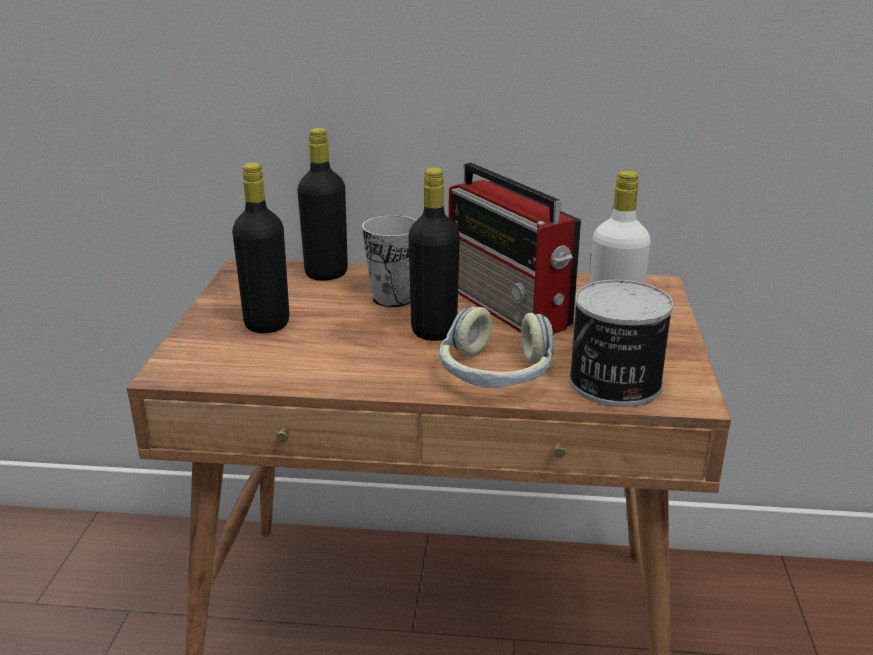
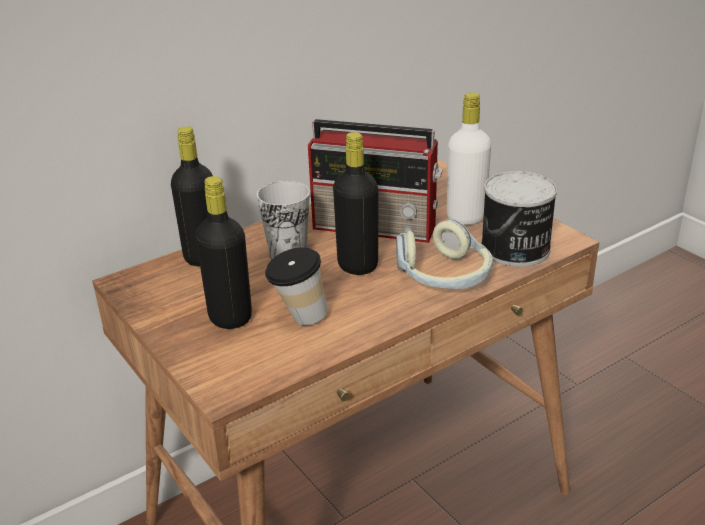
camera: 40 degrees left, 5 degrees up
(312, 348) = (298, 318): none -> cup

